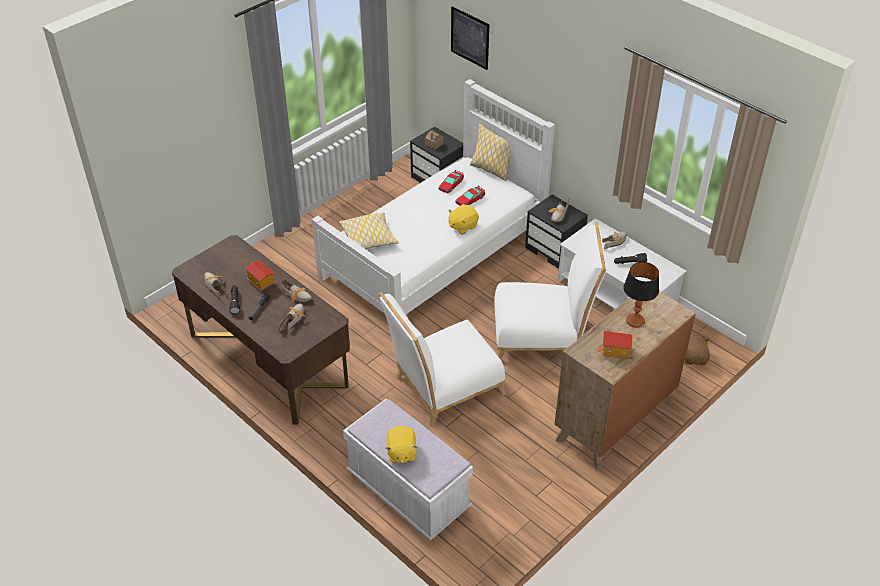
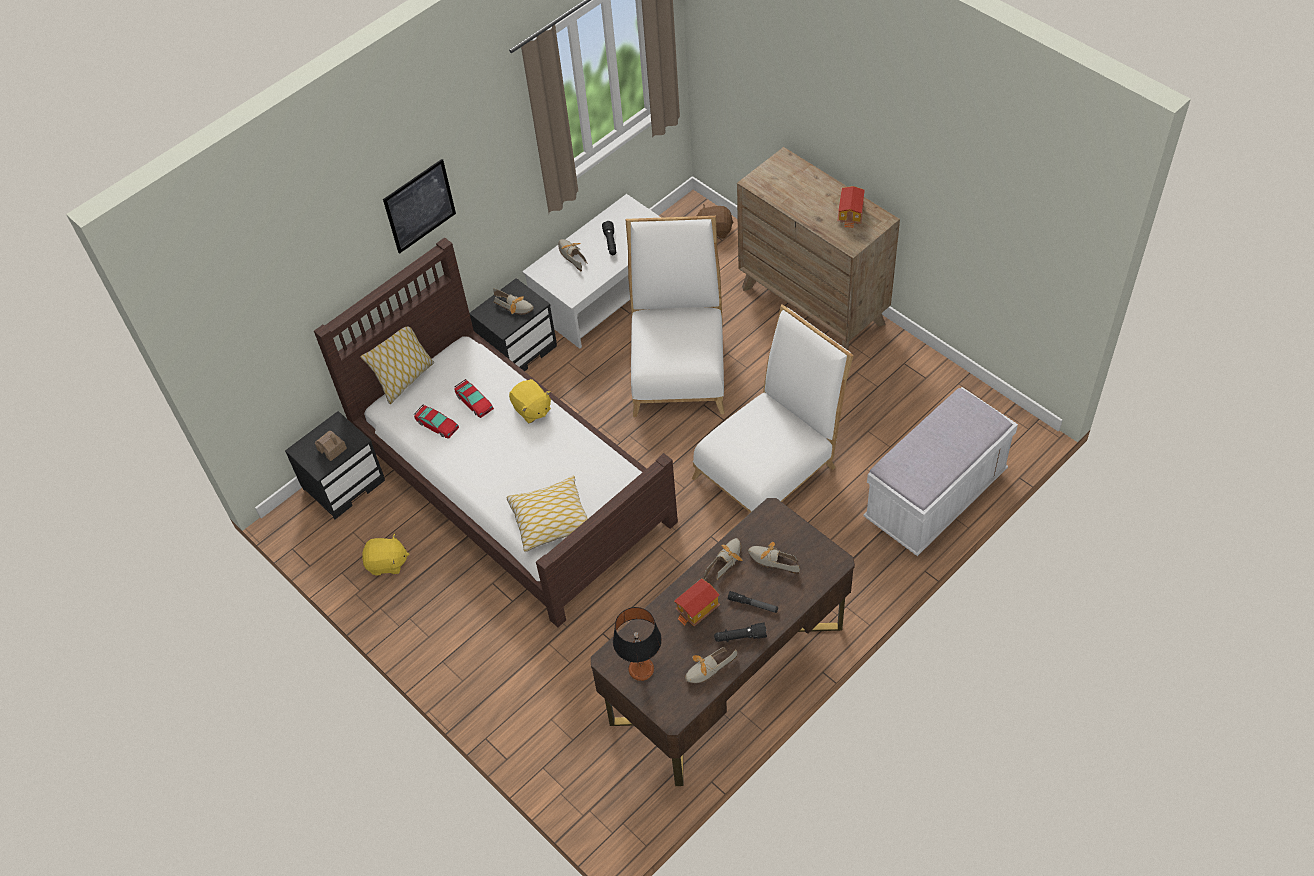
camera: 85 degrees left, 10 degrees up
(401, 452) = (955, 450): yellow plush toy -> yellow plush toy (387, 563)
(435, 252) = (512, 483): white bed -> brown bed
(443, 388) = (770, 467): white chair -> white chair turned 105 degrees counterclockwise
(470, 38) = (291, 285): picture -> picture (419, 206)
(635, 321) = (800, 195): table lamp -> table lamp (641, 669)

